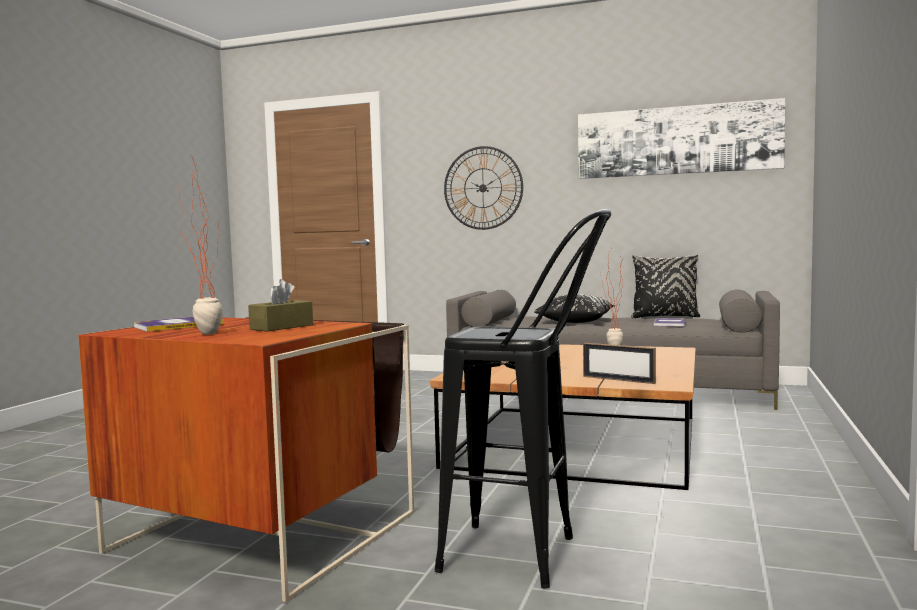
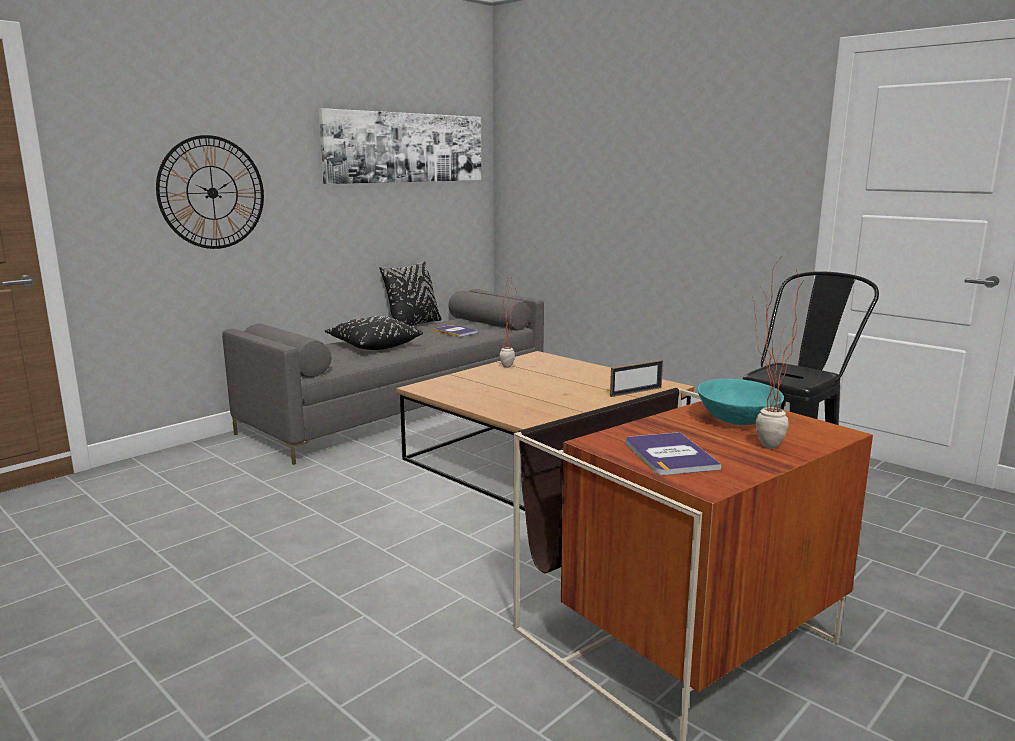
camera: 65 degrees left, 10 degrees up
(281, 327) = (736, 420): brown tissue box -> turquoise bowl

